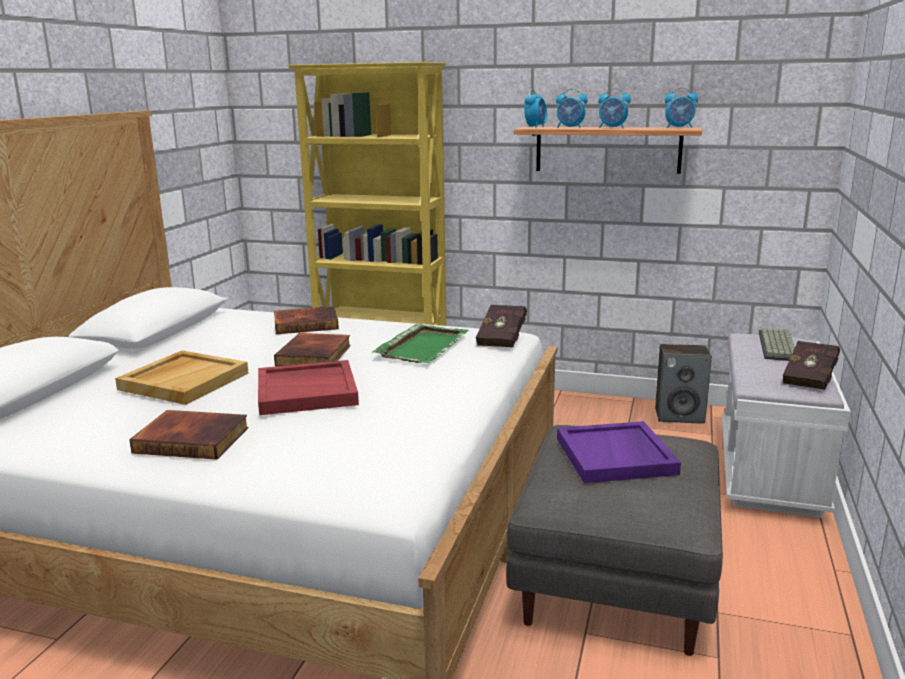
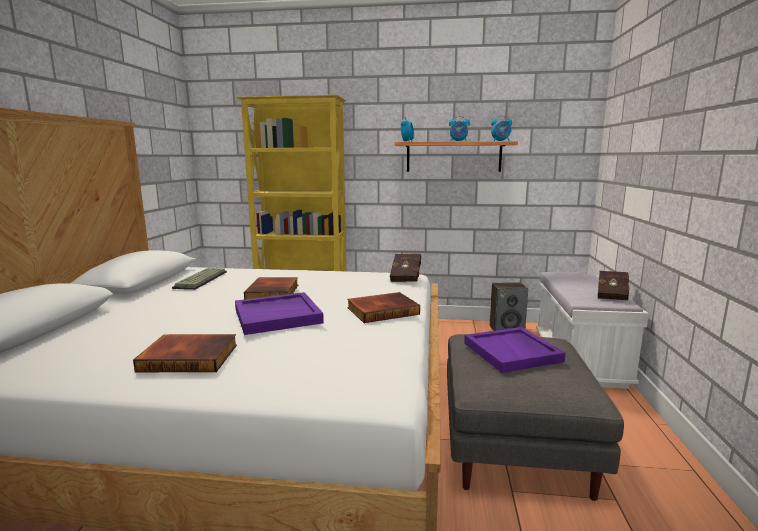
camera: 10 degrees left, 5 degrees down
(184, 381) = (172, 314): beige tray -> none
(306, 324) = (258, 273): book -> book (382, 310)
(308, 391) = (278, 316): red tray -> purple tray
(423, 346) = (352, 283): green tray -> none
(570, 127) = (430, 141): alarm clock -> none
(779, 346) = (578, 277): keyboard -> keyboard (202, 280)

